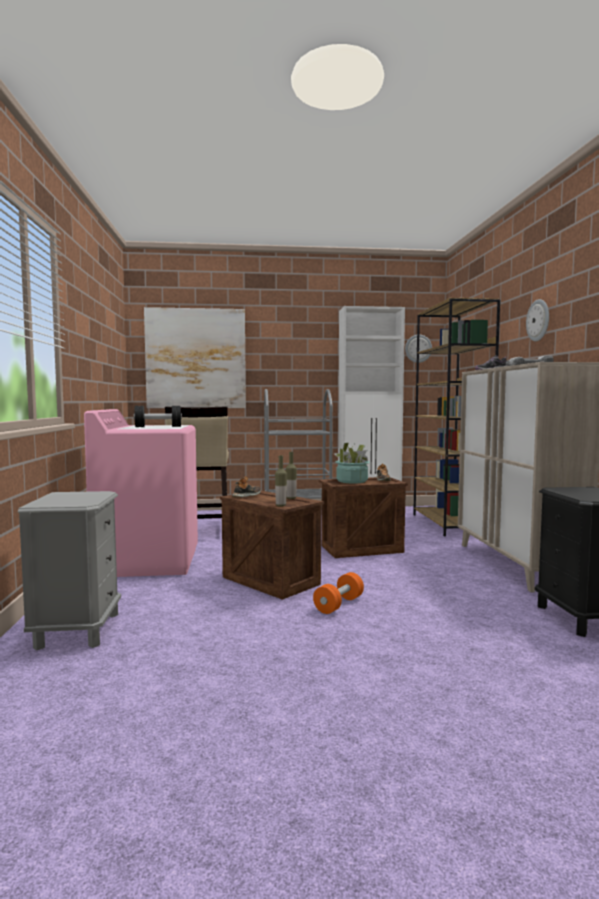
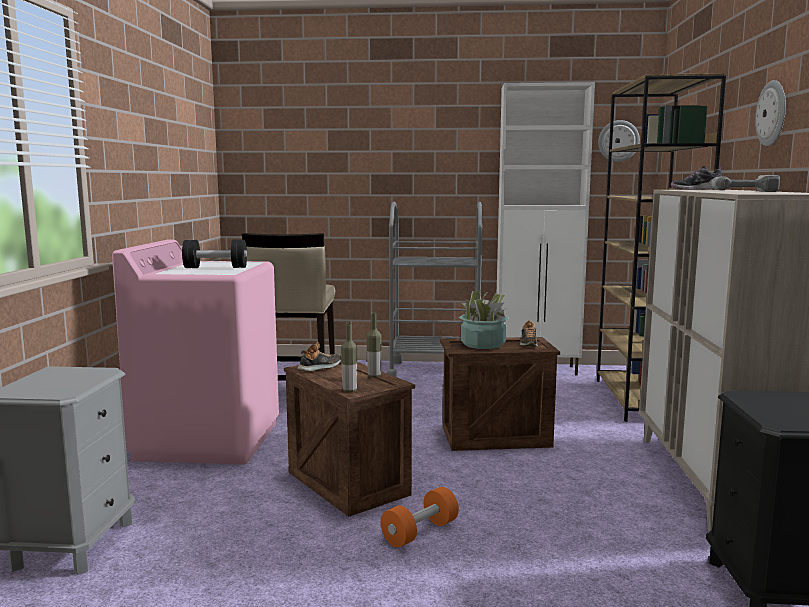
camera: 10 degrees right, 5 degrees up
(196, 358) = (305, 159): picture -> none

